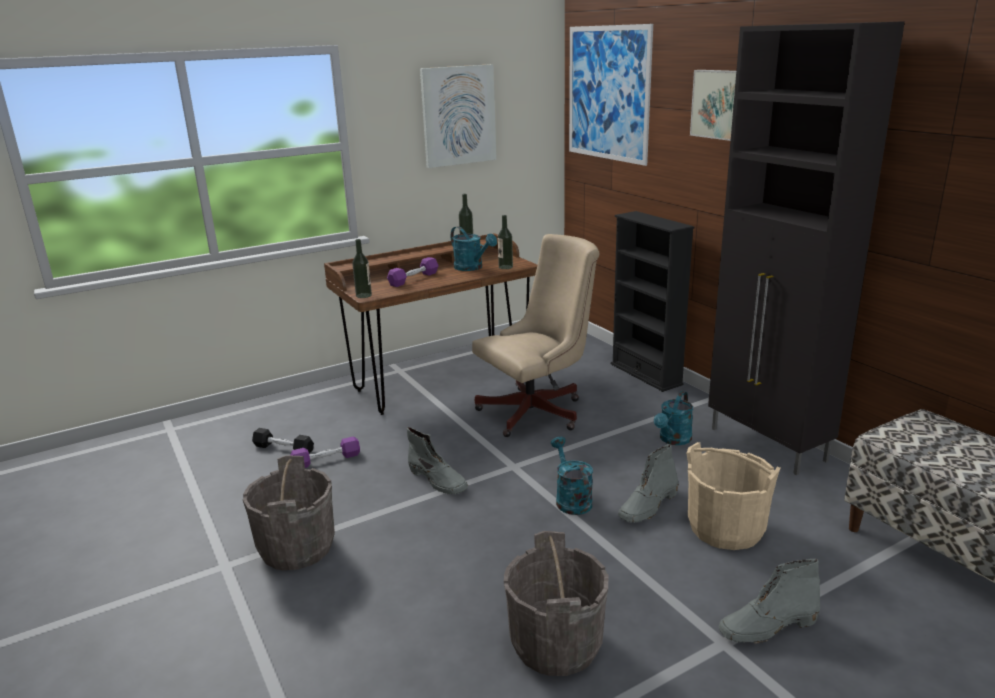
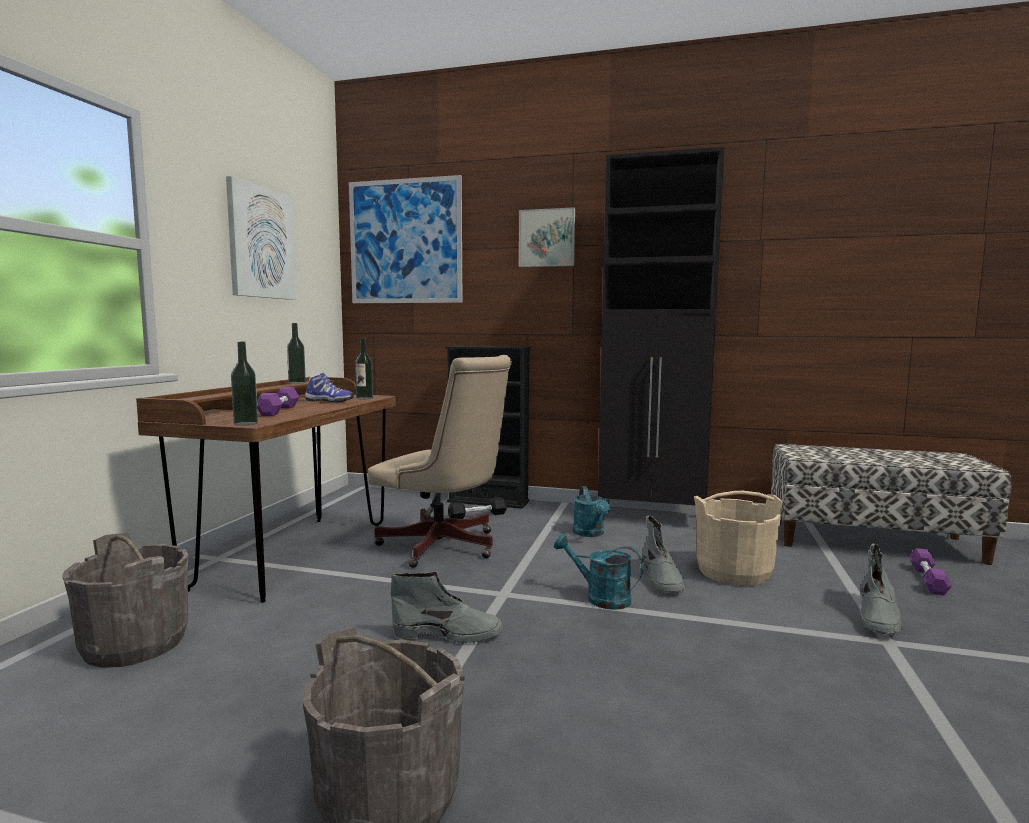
camera: 45 degrees left, 15 degrees down
(283, 448) = (153, 689): black dumbbell -> black dumbbell (477, 516)
(326, 460) = (256, 674): purple dumbbell -> purple dumbbell (927, 580)
(472, 268) = (328, 401): turquoise watering can -> shoe
(538, 411) = (445, 547): beige office chair -> beige office chair turned 105 degrees clockwise
(556, 644) = (822, 712): grey bucket -> grey bucket (135, 644)

